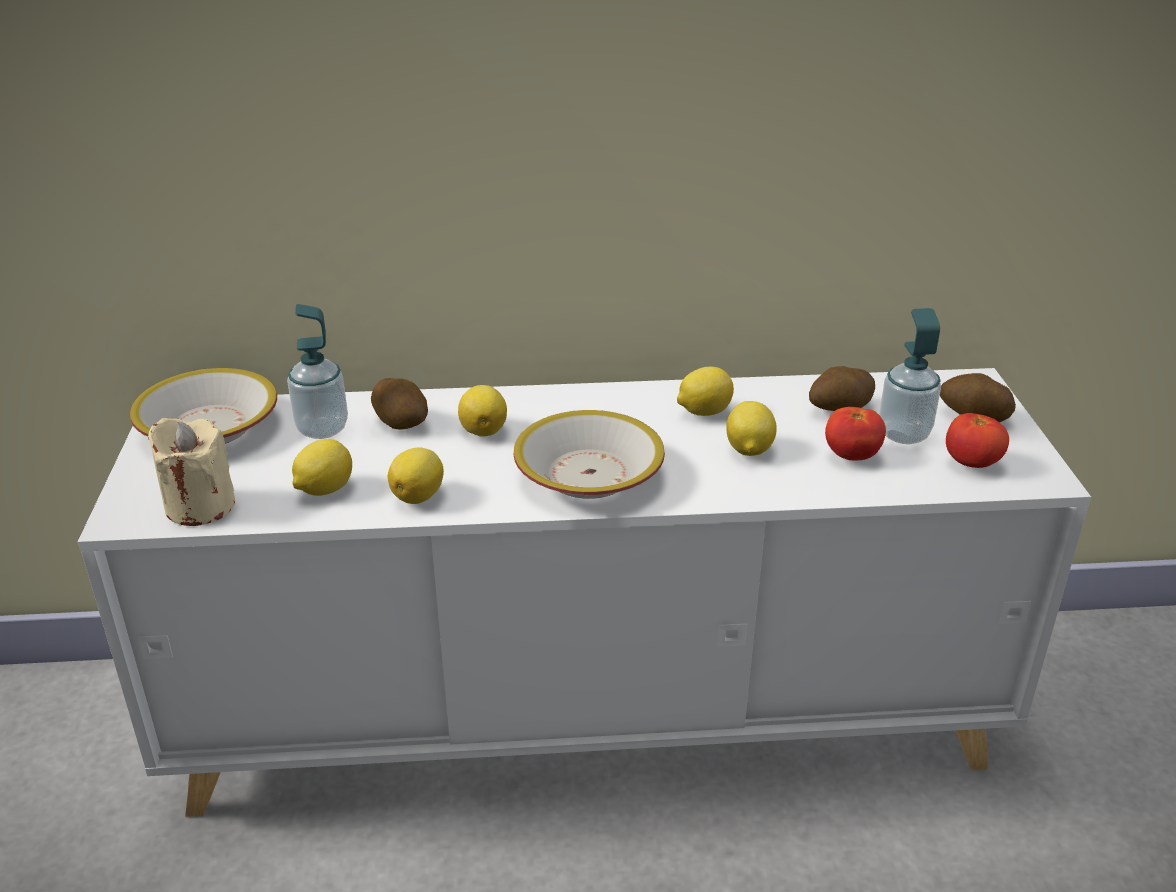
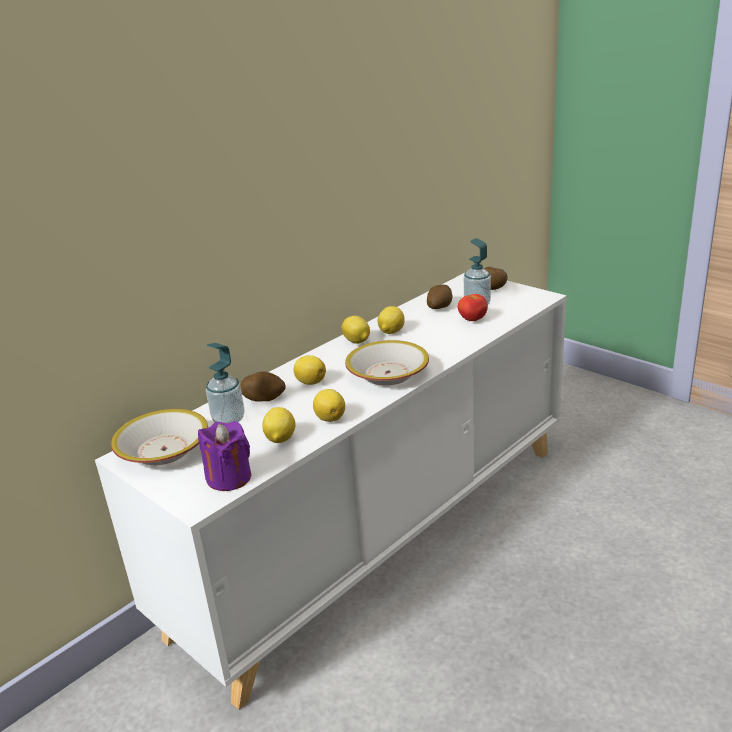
camera: 40 degrees left, 5 degrees down
(200, 506) = (229, 478): beige candle -> purple candle
(748, 450) = (433, 336): lemon -> lemon (357, 342)
(971, 464) = (515, 303): tomato -> none

